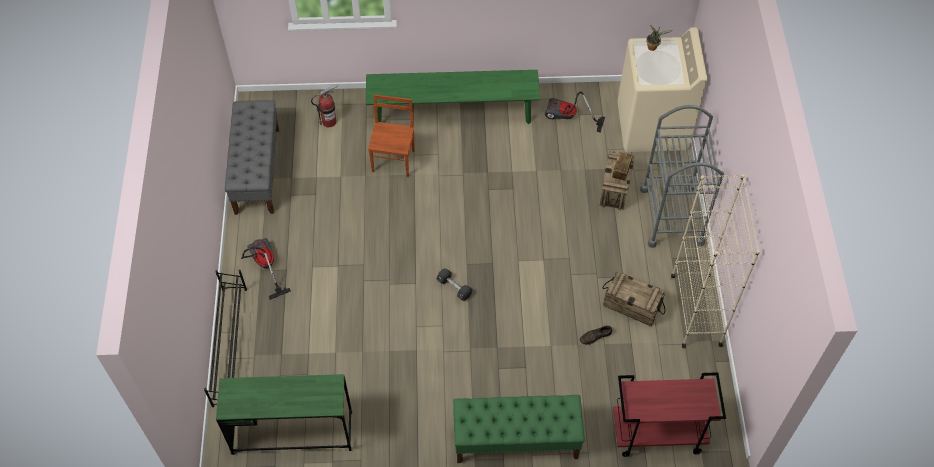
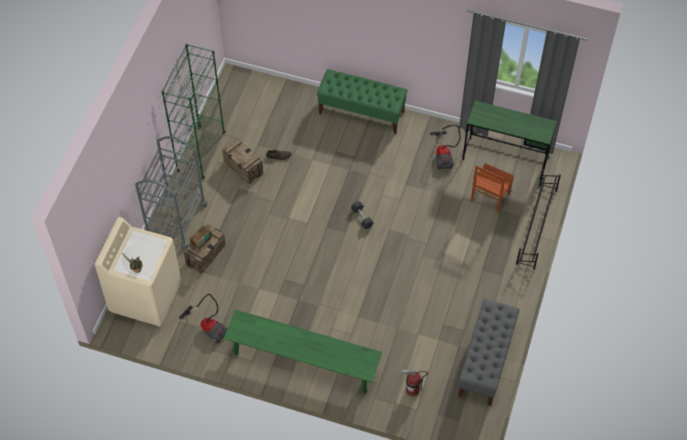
camera: 160 degrees left, 0 degrees up
(264, 266) = (498, 277): vacuum cleaner -> vacuum cleaner (444, 154)
(394, 160) = (369, 334): brown chair -> brown chair (489, 197)
(657, 434) = (271, 90): red cart -> none
(696, 309) = (201, 152): beige bookcase -> green bookcase

